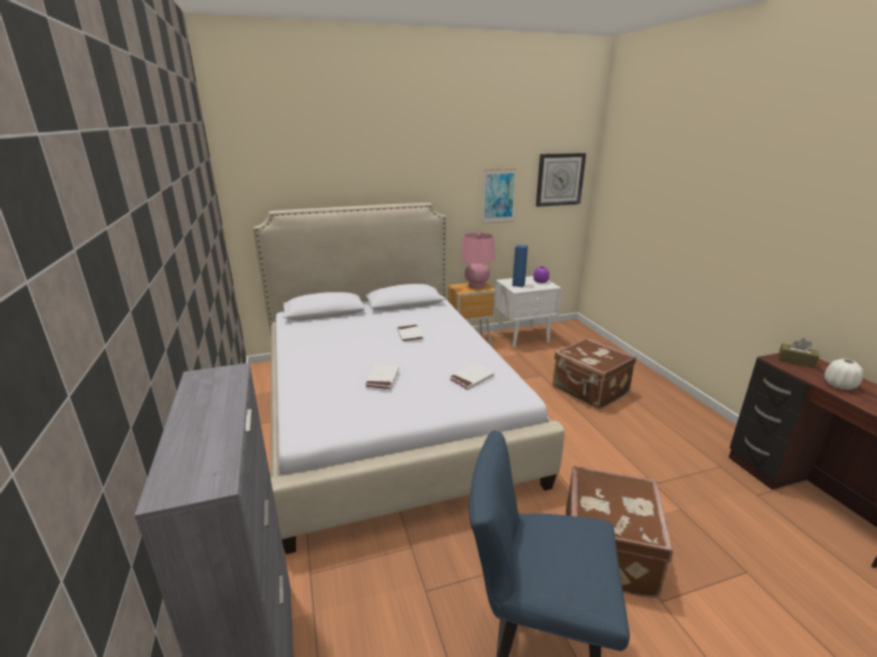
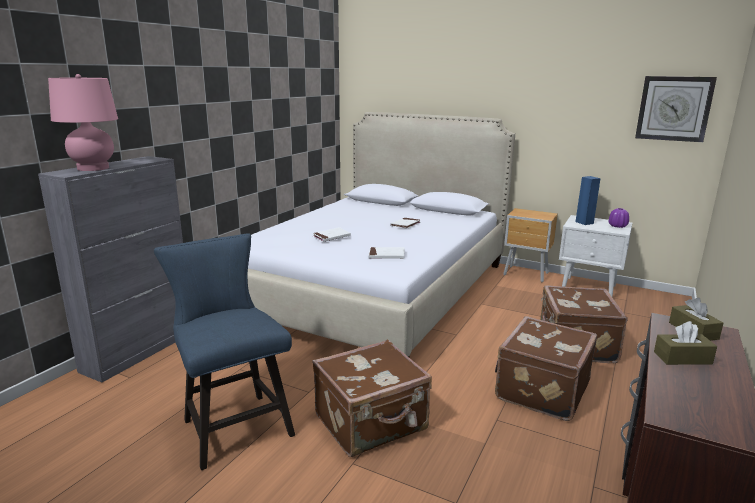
camera: 45 degrees right, 5 degrees down
(476, 285) = (540, 214): pink table lamp -> pink table lamp (93, 168)
(498, 196) = (585, 121): picture -> none
(633, 441) = (540, 390): none -> brown suitcase
(839, 385) = (682, 358): white vase -> brown tissue box

